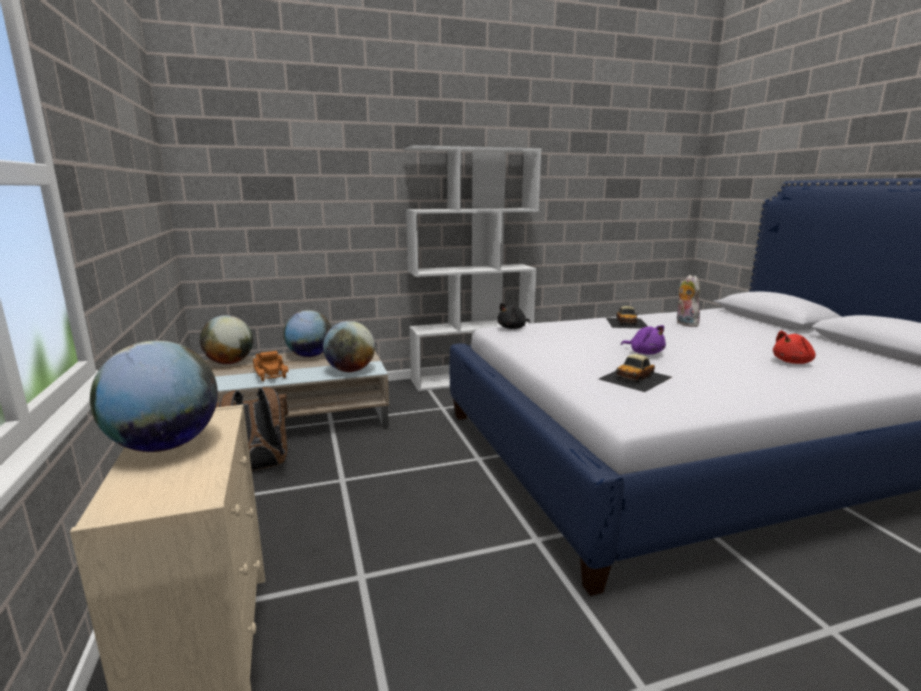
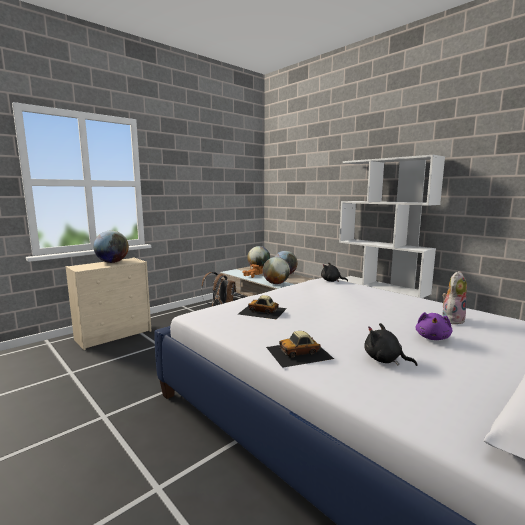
camera: 65 degrees right, 5 degrees down
(627, 322) = (407, 302): toy car -> toy car (299, 352)
(645, 353) = (328, 311): purple plush toy -> purple plush toy (432, 338)
(793, 362) = (385, 360): red plush toy -> black plush toy

